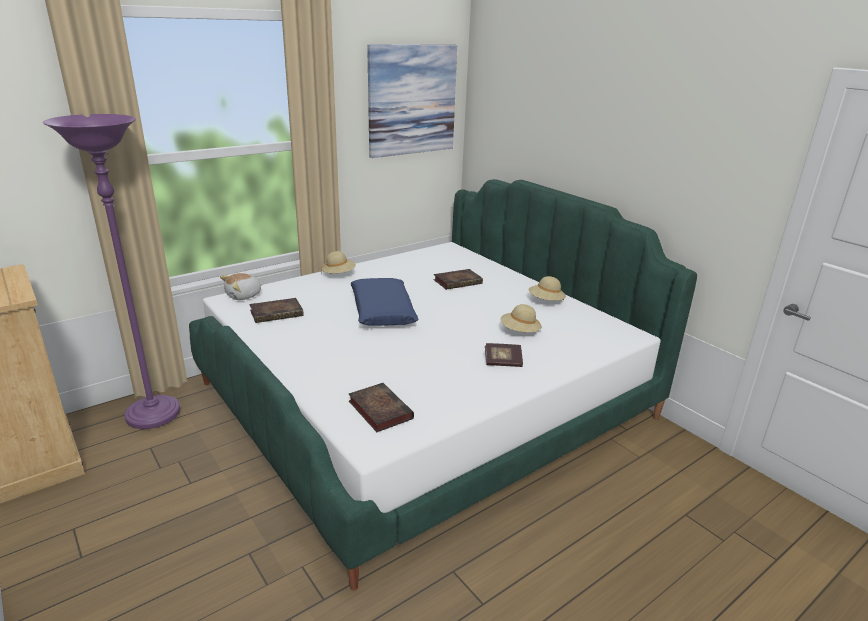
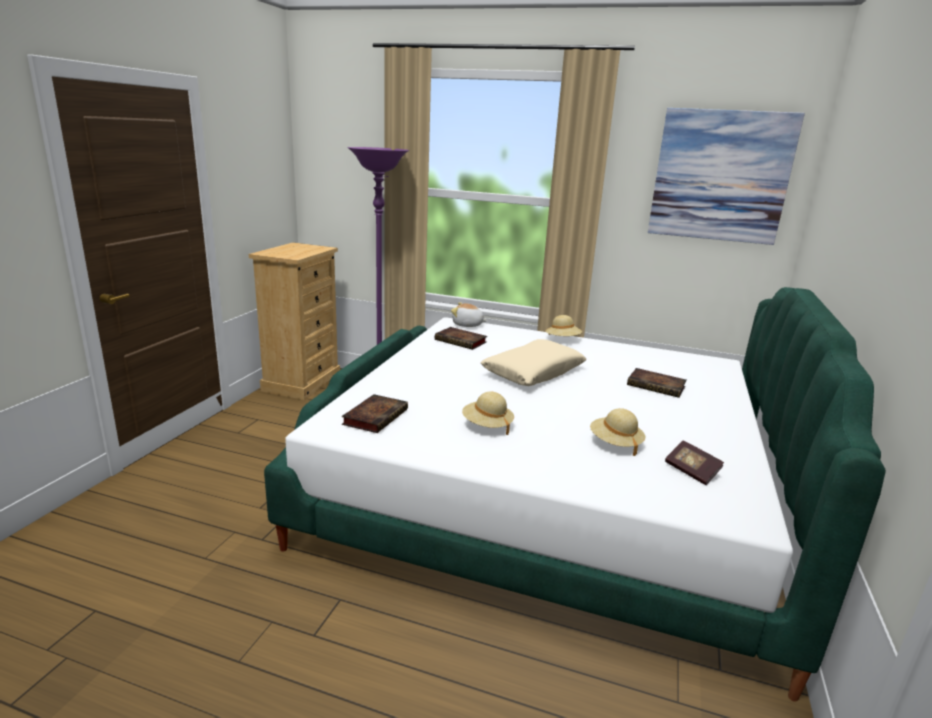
camera: 55 degrees right, 5 degrees down
(382, 311) = (533, 372): blue pillow -> beige pillow
(503, 362) = (536, 450): book -> book (691, 471)
(546, 301) = (716, 441): beige hat -> beige hat (487, 425)

